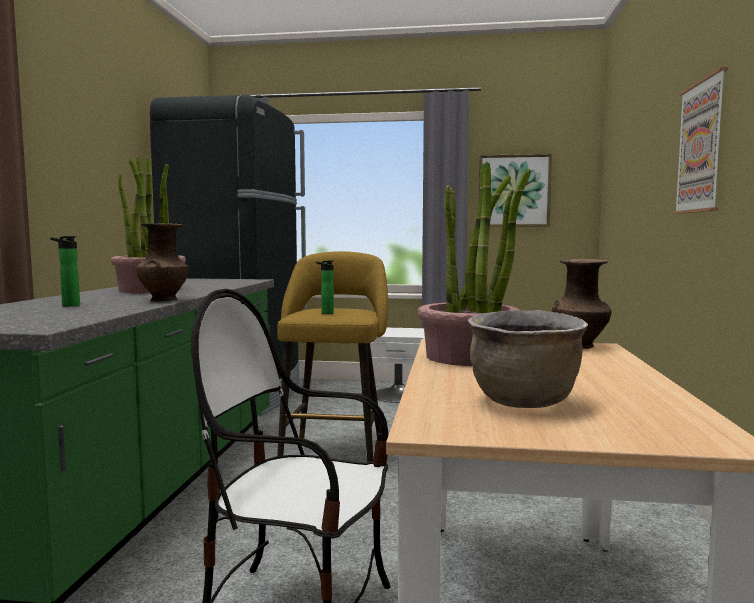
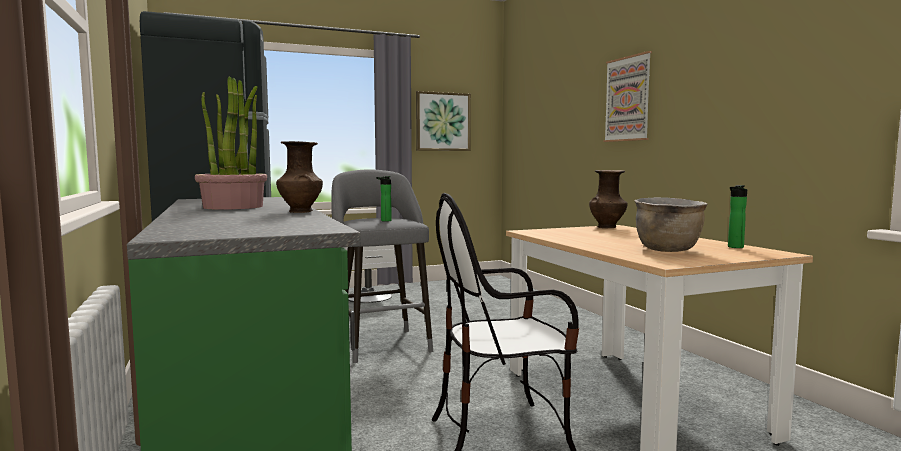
camera: 30 degrees left, 0 degrees up
(68, 305) = (238, 218): bottle -> bottle (734, 247)
(334, 455) = (381, 343): yellow stool -> grey stool
(469, 357) = (570, 236): potted plant -> none

